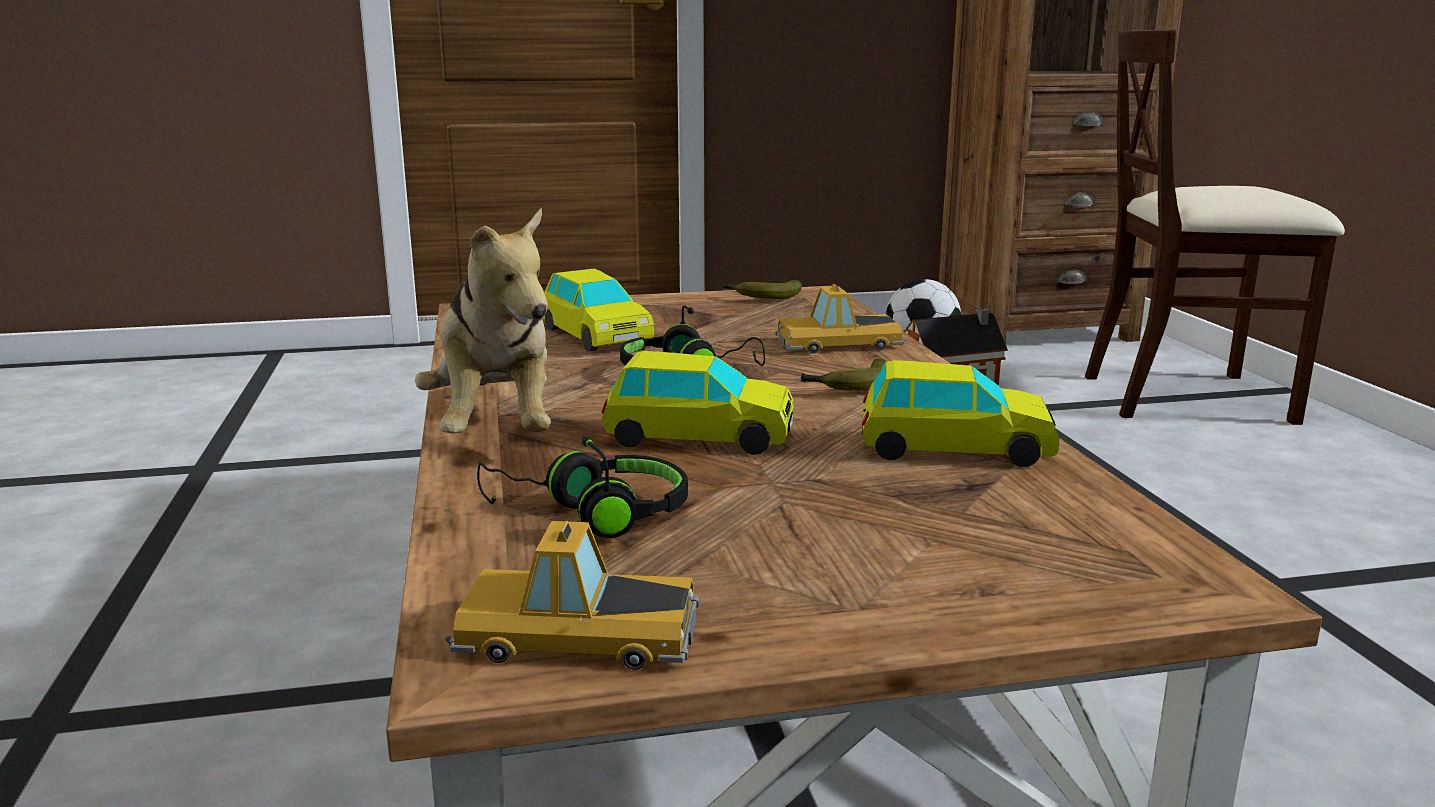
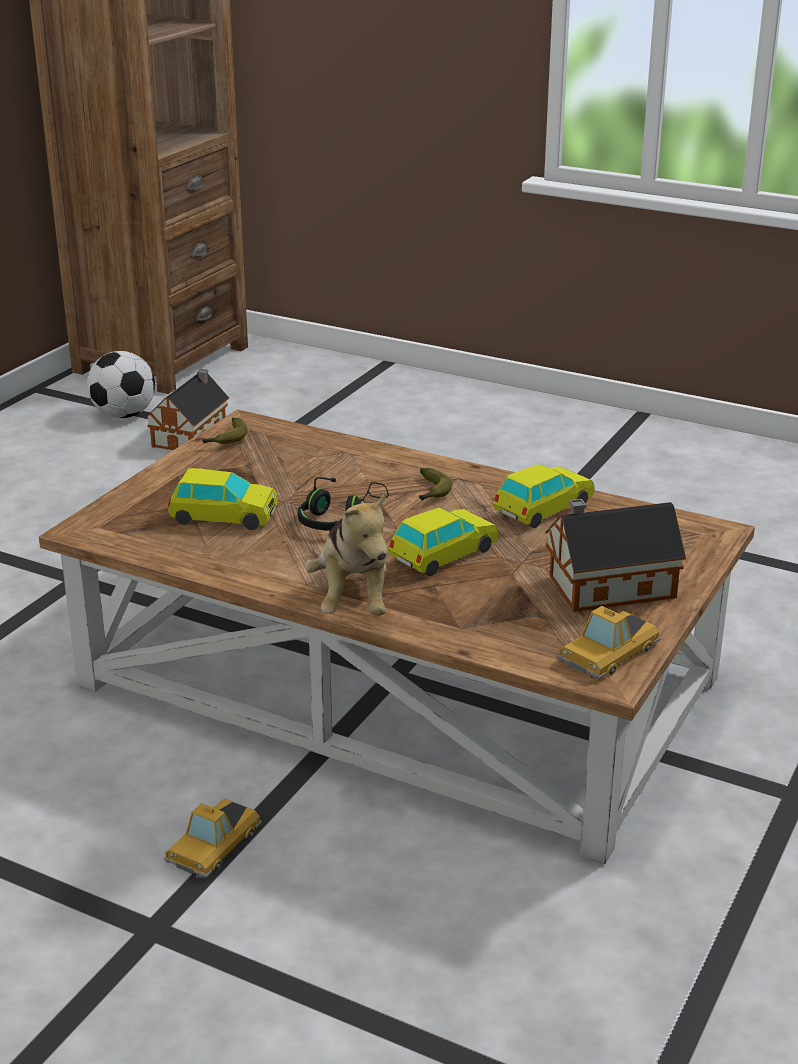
camera: 50 degrees left, 10 degrees up
(497, 429) = (353, 598): plush toy -> plush toy turned 60 degrees clockwise
(592, 515) = (503, 612): black headphones -> none
(808, 559) = (606, 586): none -> toy house
(836, 343) = (355, 463): toy car -> toy car (212, 845)
(1188, 397) = (346, 391): beige chair -> none

